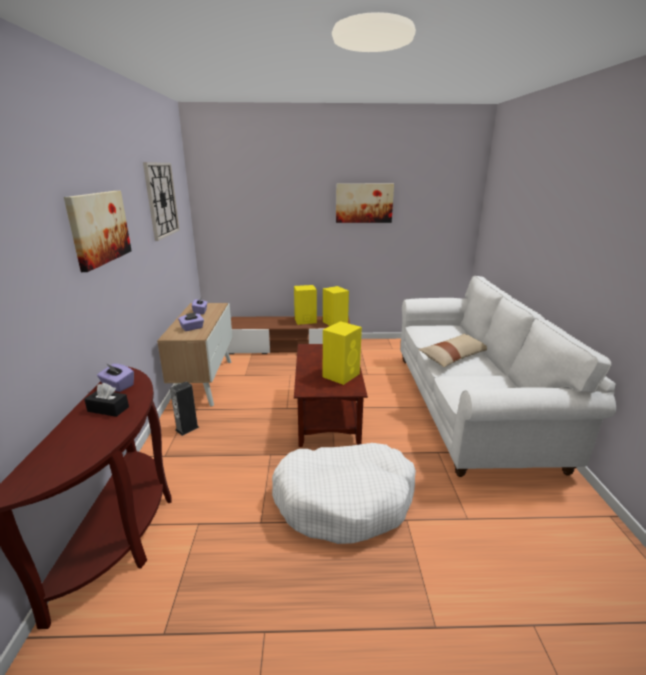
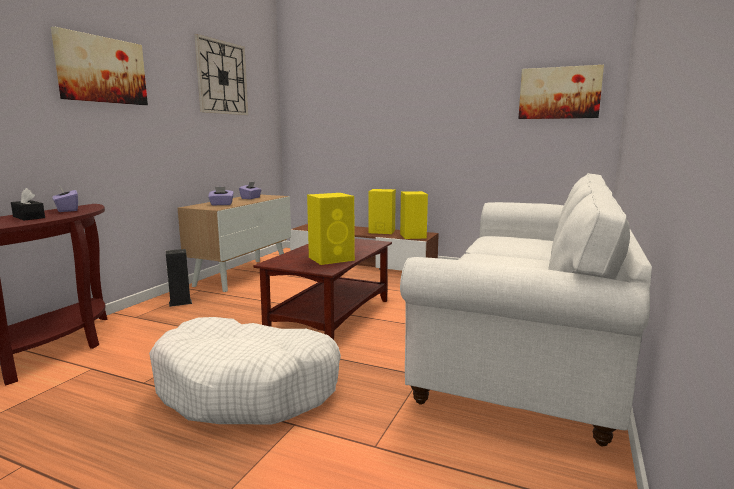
camera: 25 degrees right, 10 degrees down
(364, 203) = (459, 90): picture -> picture (559, 93)
(453, 357) = (498, 261): beige pillow -> none

